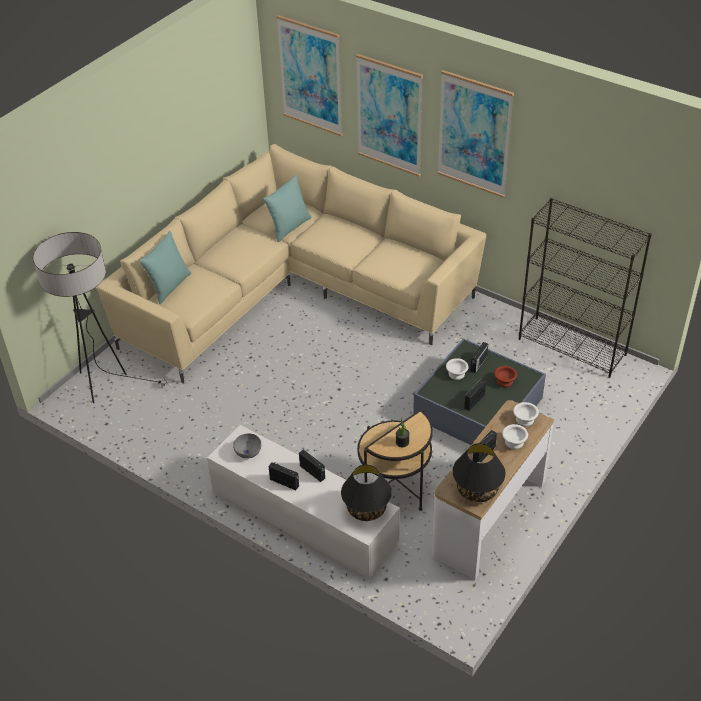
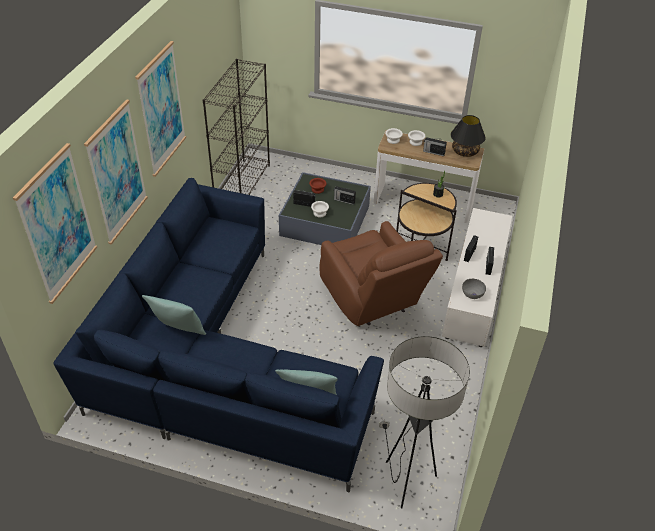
camera: 110 degrees left, 0 degrees up
(292, 291) = (215, 364): beige sofa -> blue sofa
(326, 419) = (373, 300): none -> brown armchair
(366, 509) = (484, 222): black table lamp -> none

